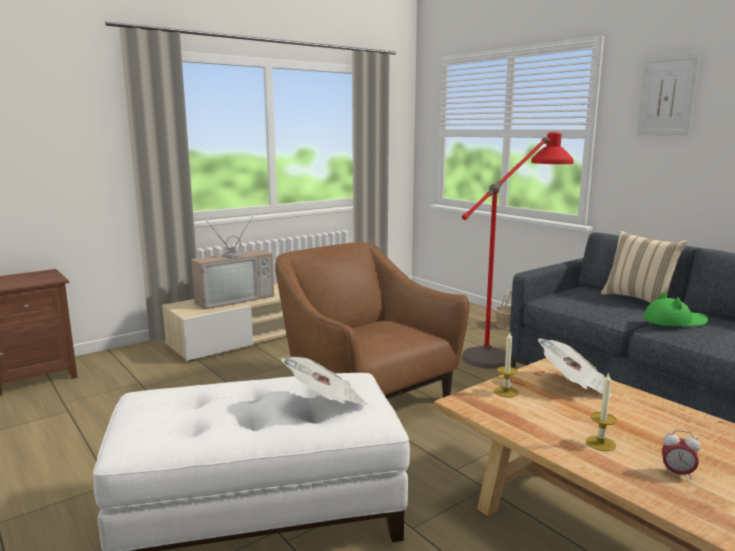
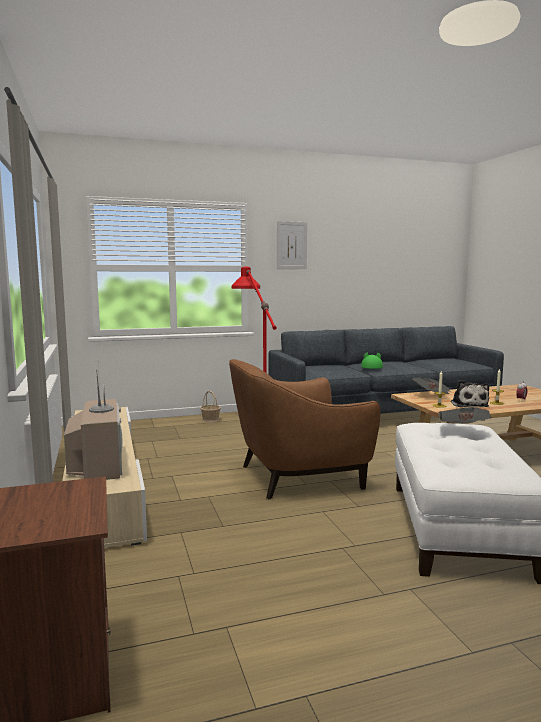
camera: 70 degrees left, 5 degrees down
(547, 415) = (468, 404): none -> plush toy
(639, 299) = (330, 365): beige pillow -> none

